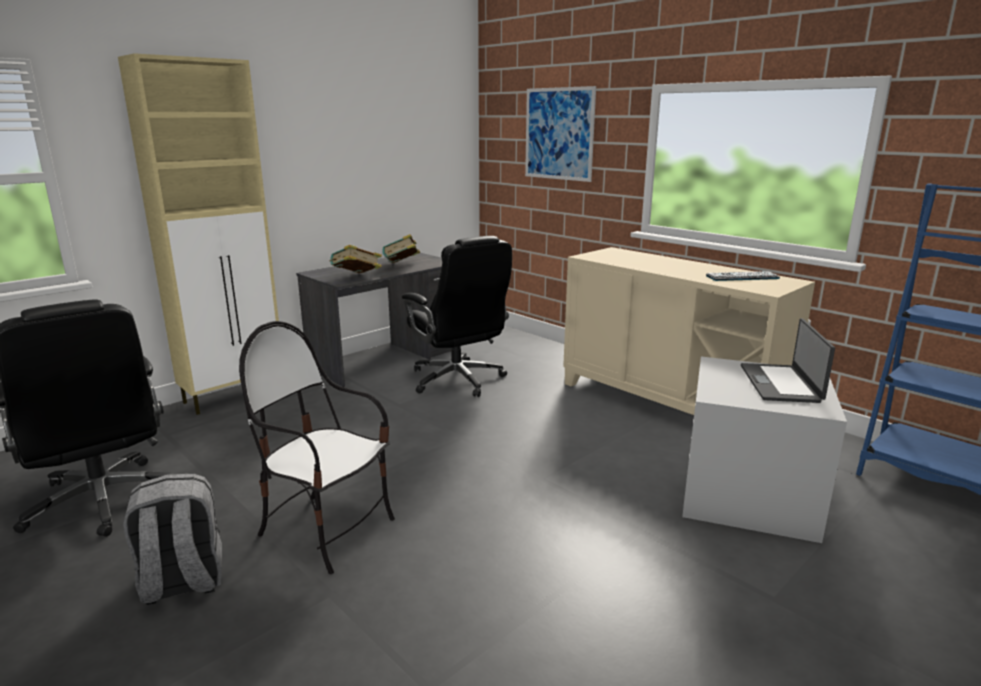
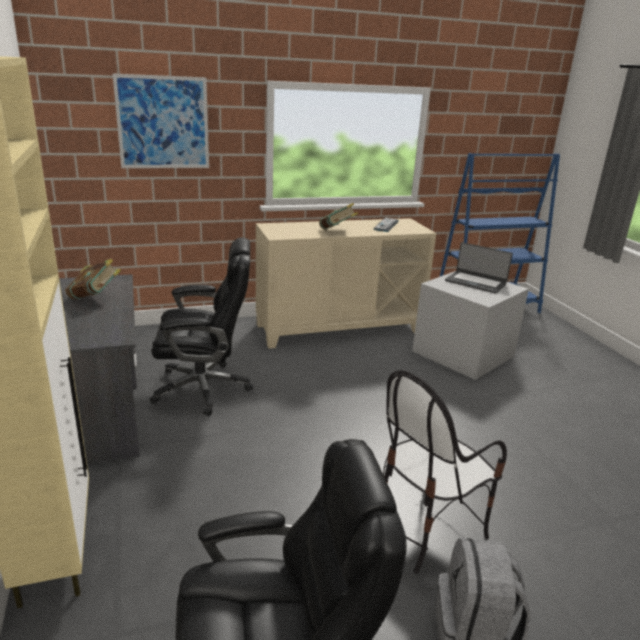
camera: 65 degrees left, 5 degrees up
(356, 277) = (107, 327): book -> book (337, 232)

